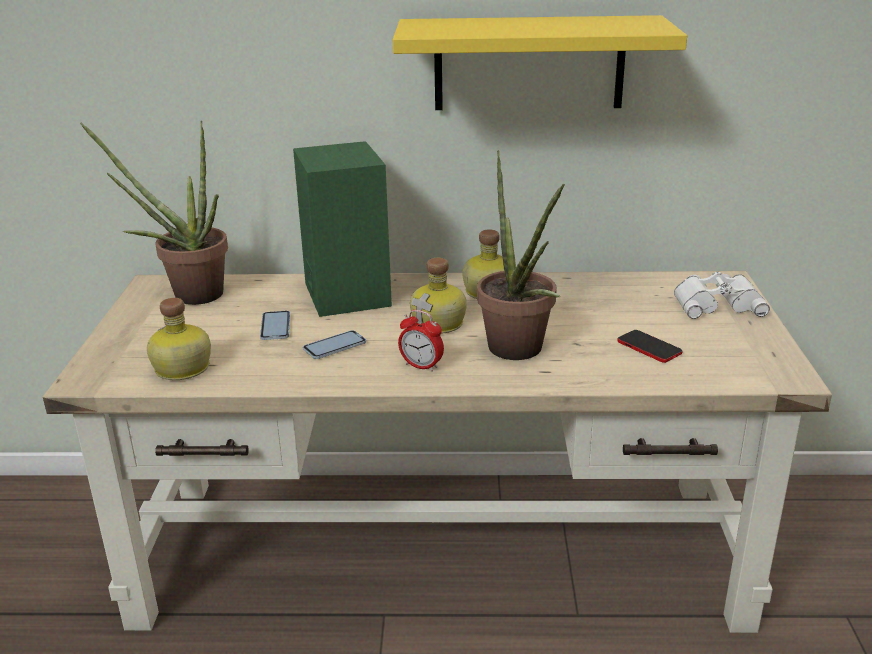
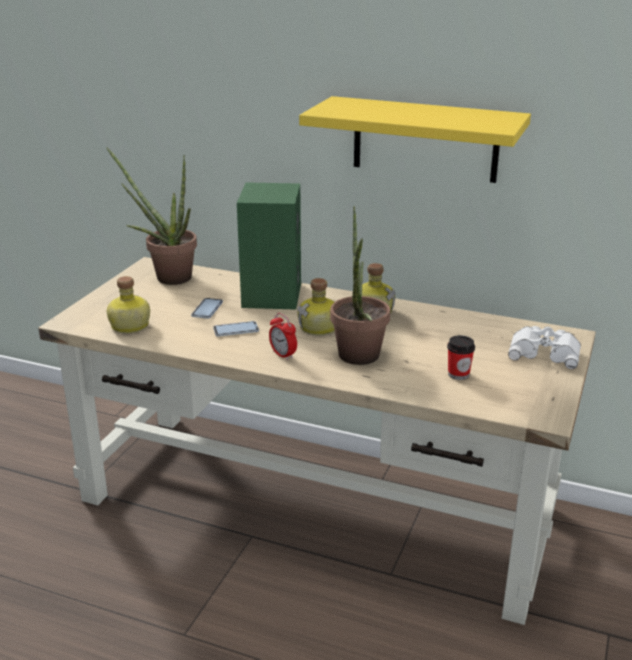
camera: 20 degrees right, 0 degrees up
(649, 347) = (458, 374): phone -> cup

